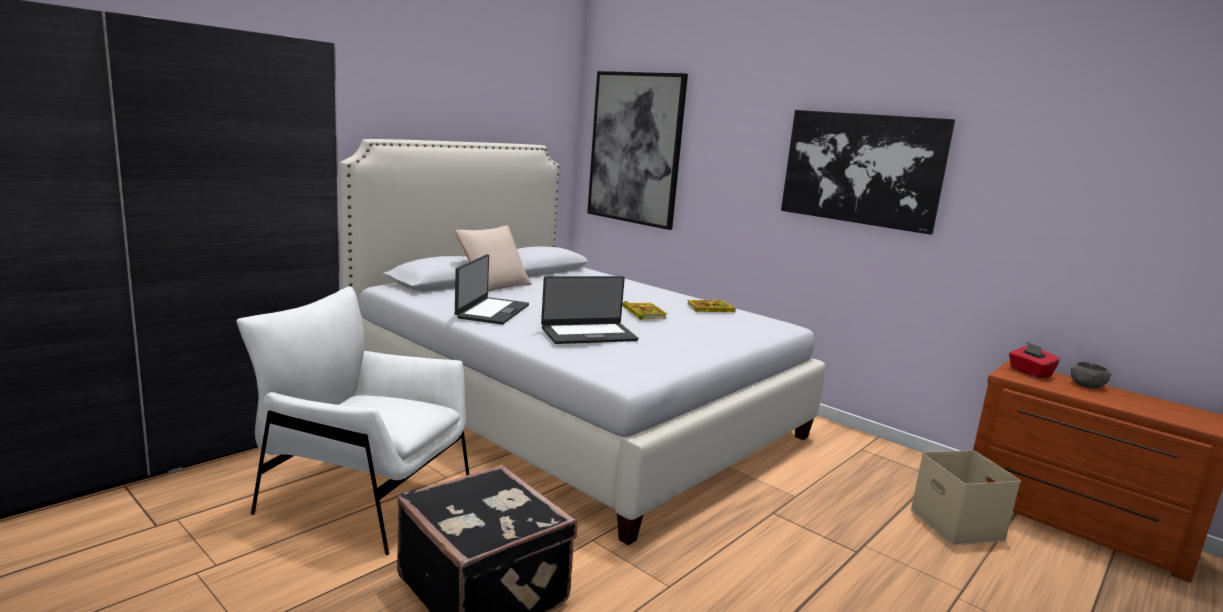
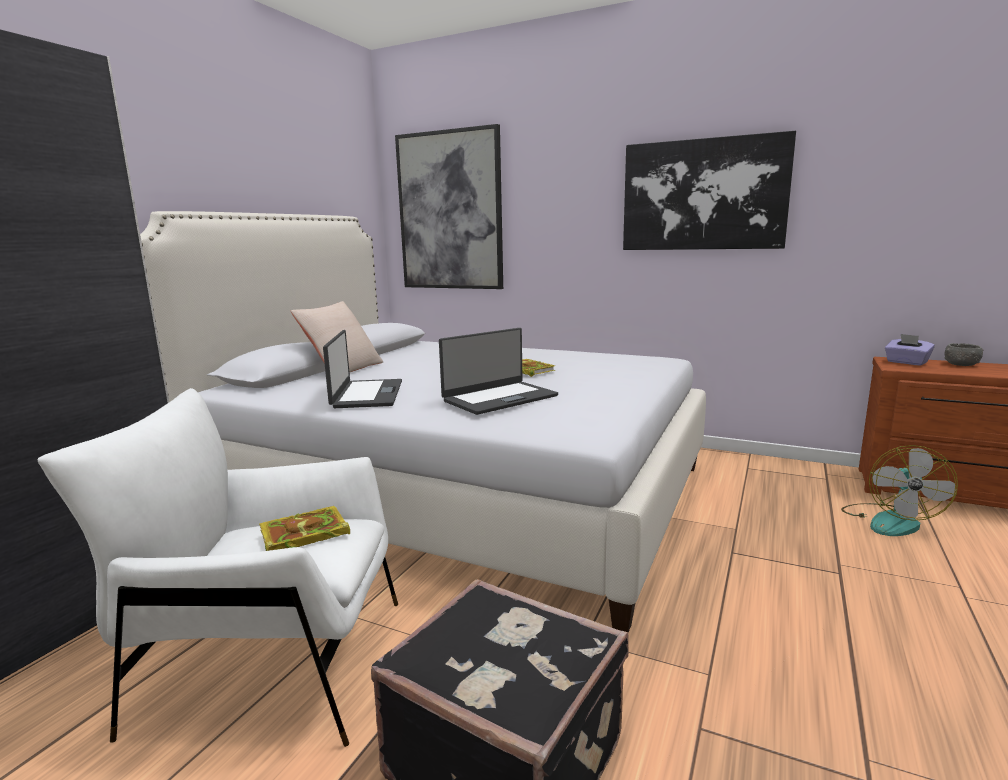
camera: 15 degrees left, 0 degrees up
(709, 309) = (581, 356): book -> book (302, 535)
(959, 525) = (890, 520): beige storage box -> fan
(1029, 372) = (906, 362): red tissue box -> purple tissue box

